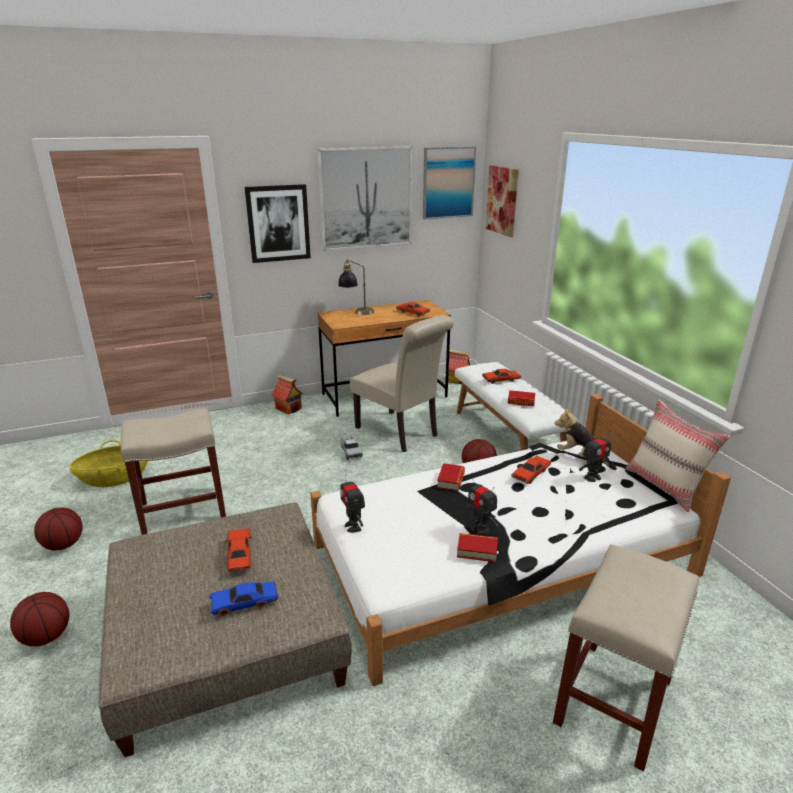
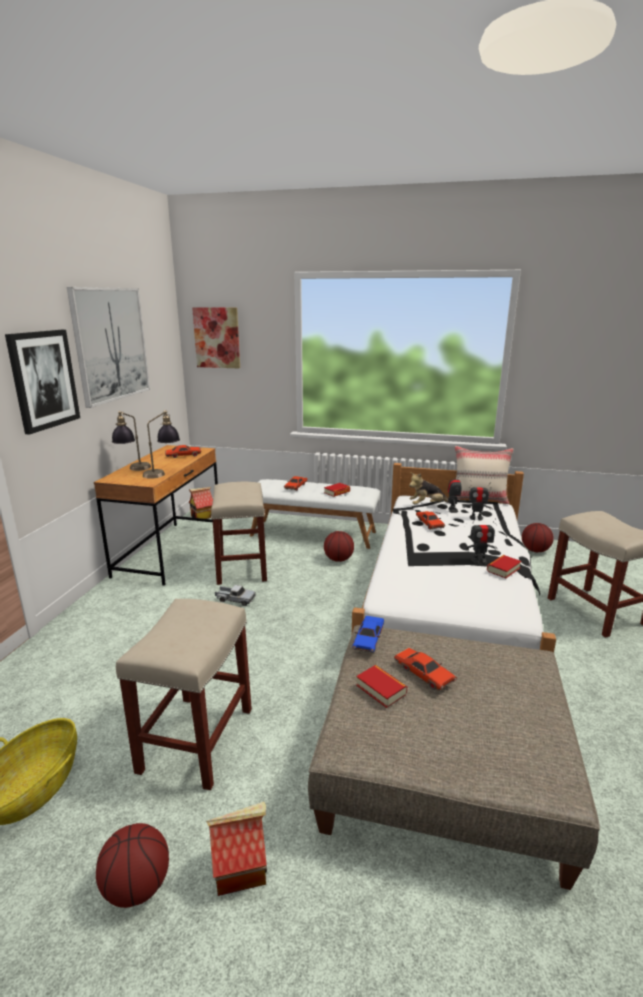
camera: 55 degrees left, 5 degrees down
(47, 636) = (333, 943): basketball -> basketball (535, 550)
(239, 555) = (423, 674): red toy car -> red toy car turned 150 degrees counterclockwise
(244, 603) = (498, 689): blue toy car -> blue toy car (368, 639)
(289, 408) = (100, 604): toy house -> toy house (241, 869)
(353, 526) = (432, 605): toy robot -> toy robot (476, 518)
(364, 321) = (163, 473): none -> table lamp
(400, 433) = (242, 568): beige chair -> beige stool
(448, 182) = (161, 325): picture -> none
(450, 480) = (407, 550): book -> book (381, 689)

